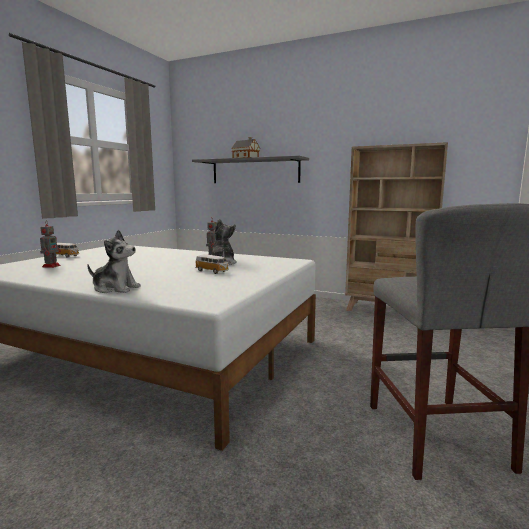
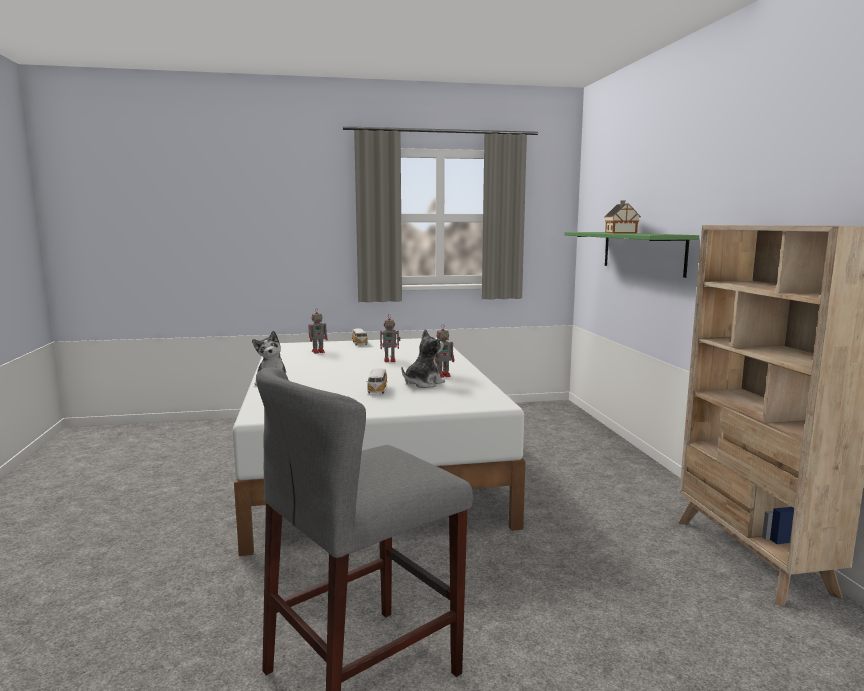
camera: 55 degrees right, 0 degrees up
(142, 258) = (390, 360): none -> toy robot
(255, 171) = (642, 252): grey shelf -> green shelf

